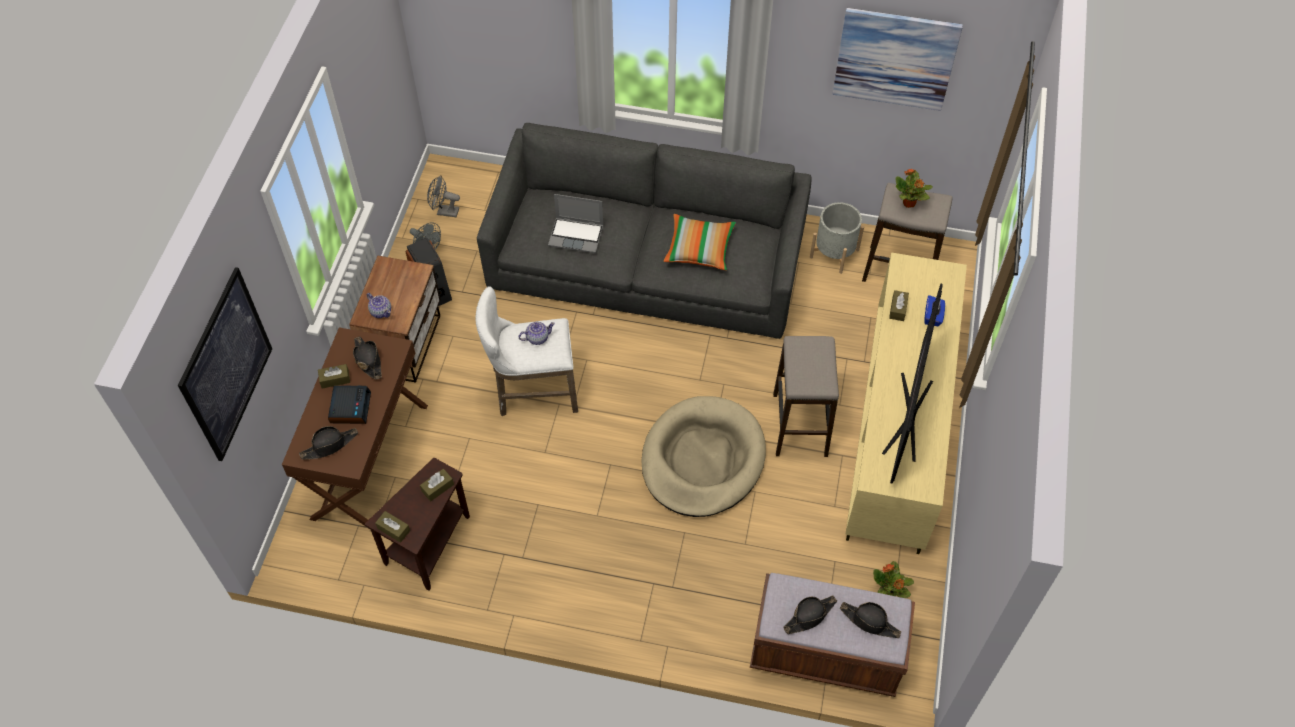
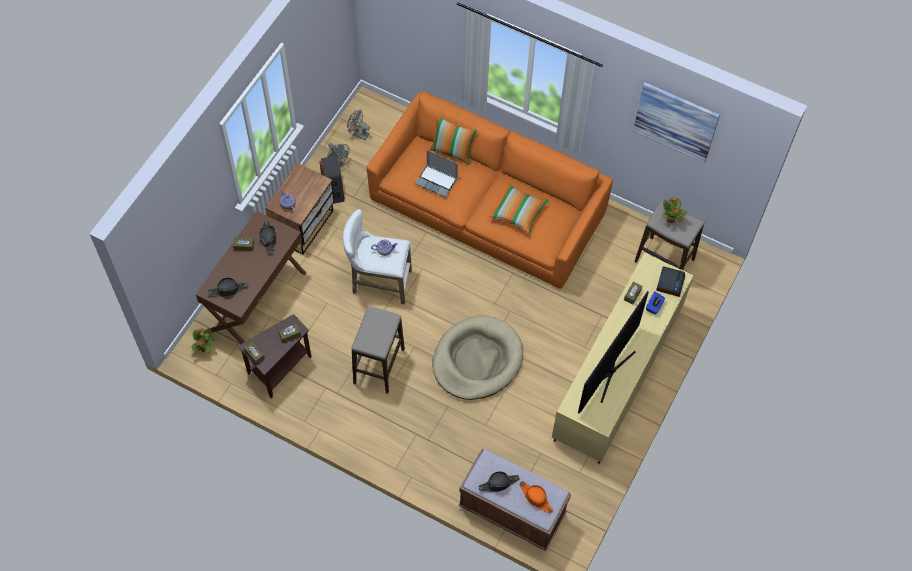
camera: 15 degrees right, 5 degrees up
(226, 365) = (173, 228): picture -> none
(350, 407) = (248, 267): alarm clock -> alarm clock (670, 283)
(584, 195) = (452, 151): none -> pillow
(647, 260) = (487, 207): grey sofa -> orange sofa
(800, 425) = (552, 354): stool -> stool (379, 366)
(834, 253) = (622, 235): grey planter -> none
(870, 622) = (536, 498): black hat -> orange hat
(888, 593) = (568, 484): potted plant -> potted plant (205, 349)

